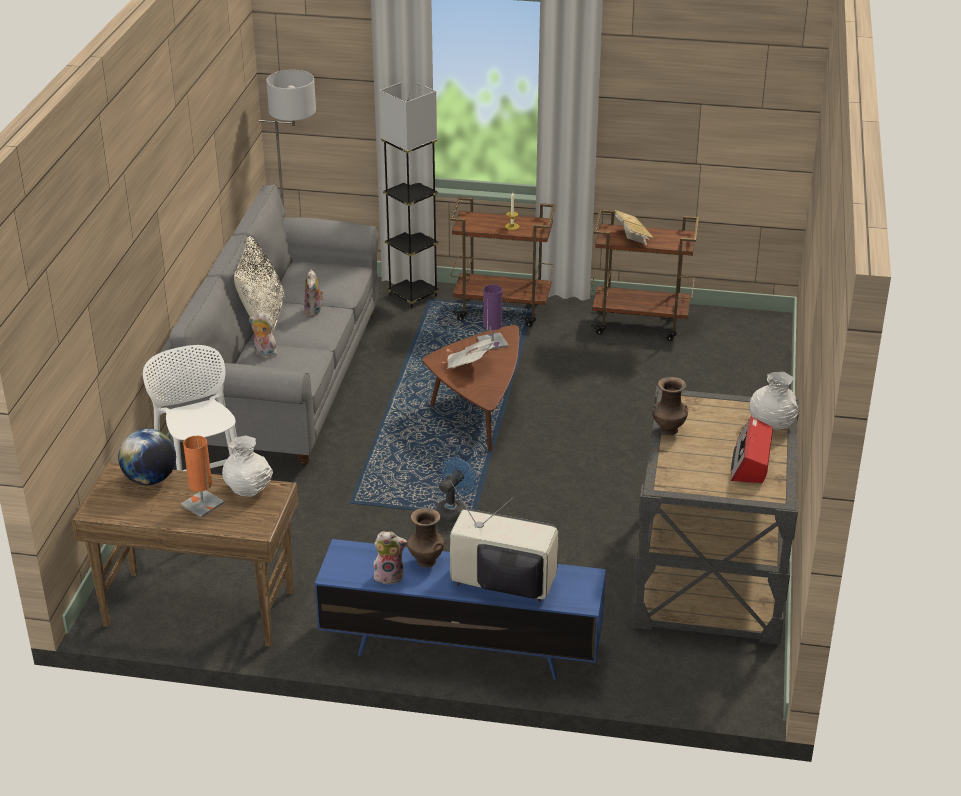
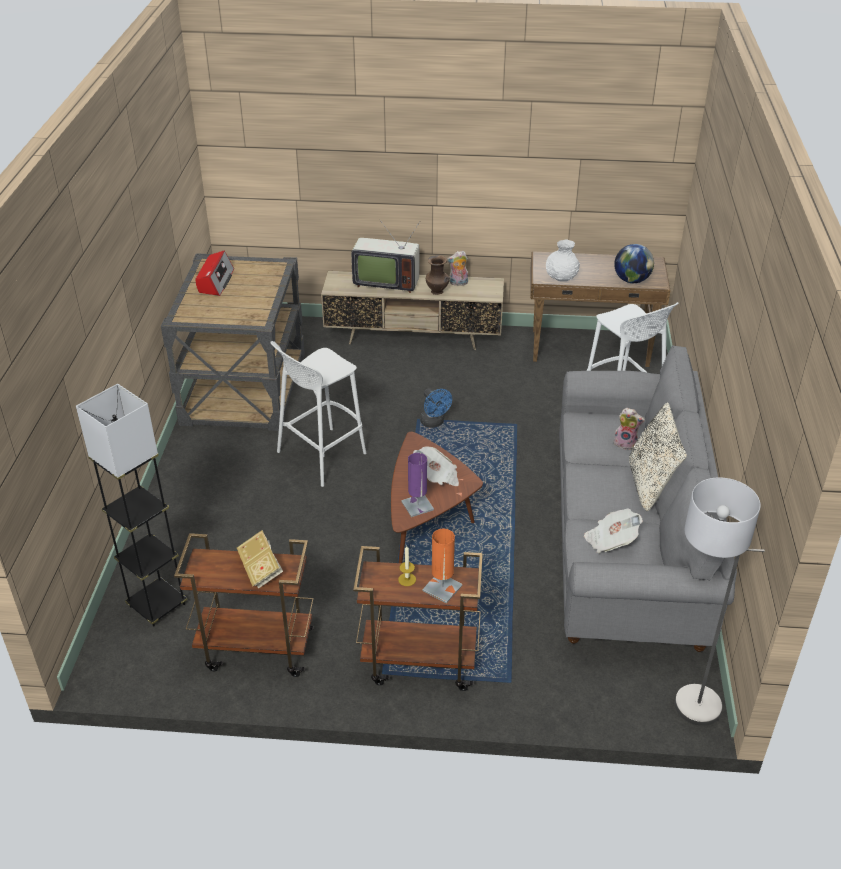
camera: 175 degrees right, 5 degrees up
(202, 504) = (586, 268): orange table lamp -> orange table lamp (442, 588)
(314, 311) = (604, 503): plush toy -> none
(325, 281) = (610, 540): none -> newspaper
(413, 295) = (532, 688): grey floor lamp -> grey floor lamp (157, 605)
(453, 510) = (434, 423): blue fan -> blue fan turned 60 degrees counterclockwise
(460, 647) = (414, 337): blue tv stand -> beige tv stand
(594, 479) = (322, 456): none -> white stool
(668, 430) = (269, 298): brown vase -> none
(771, 423) = (190, 307): white vase -> none

